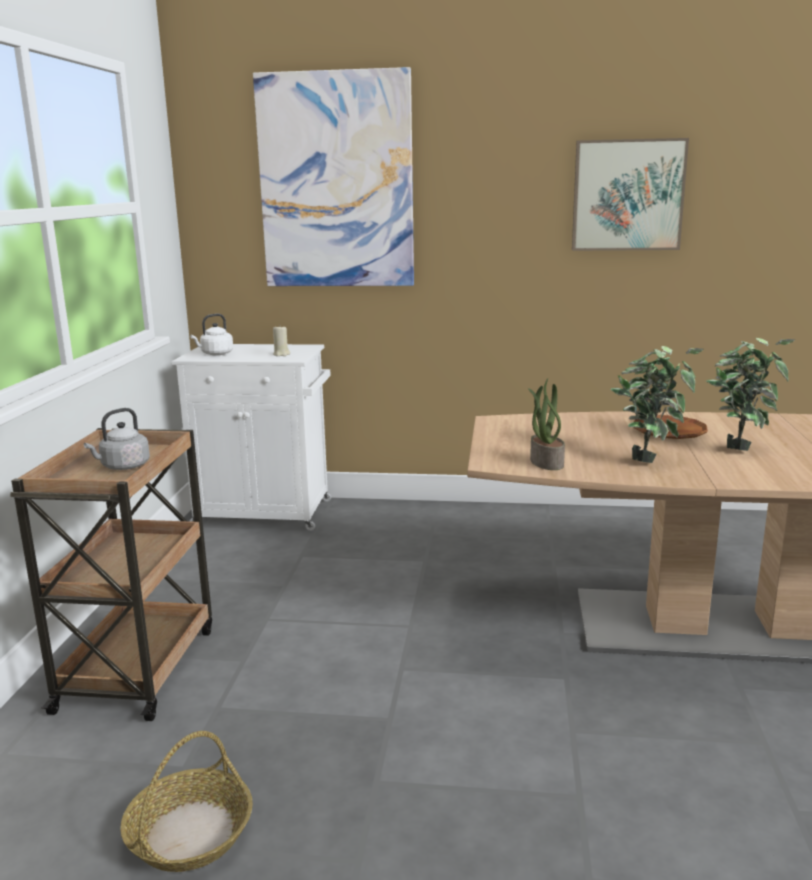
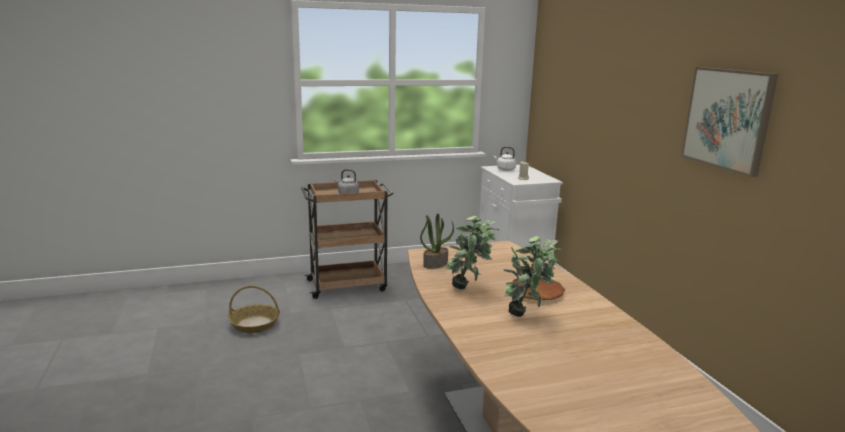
camera: 65 degrees right, 0 degrees up
(336, 182) = (583, 79): picture -> none

